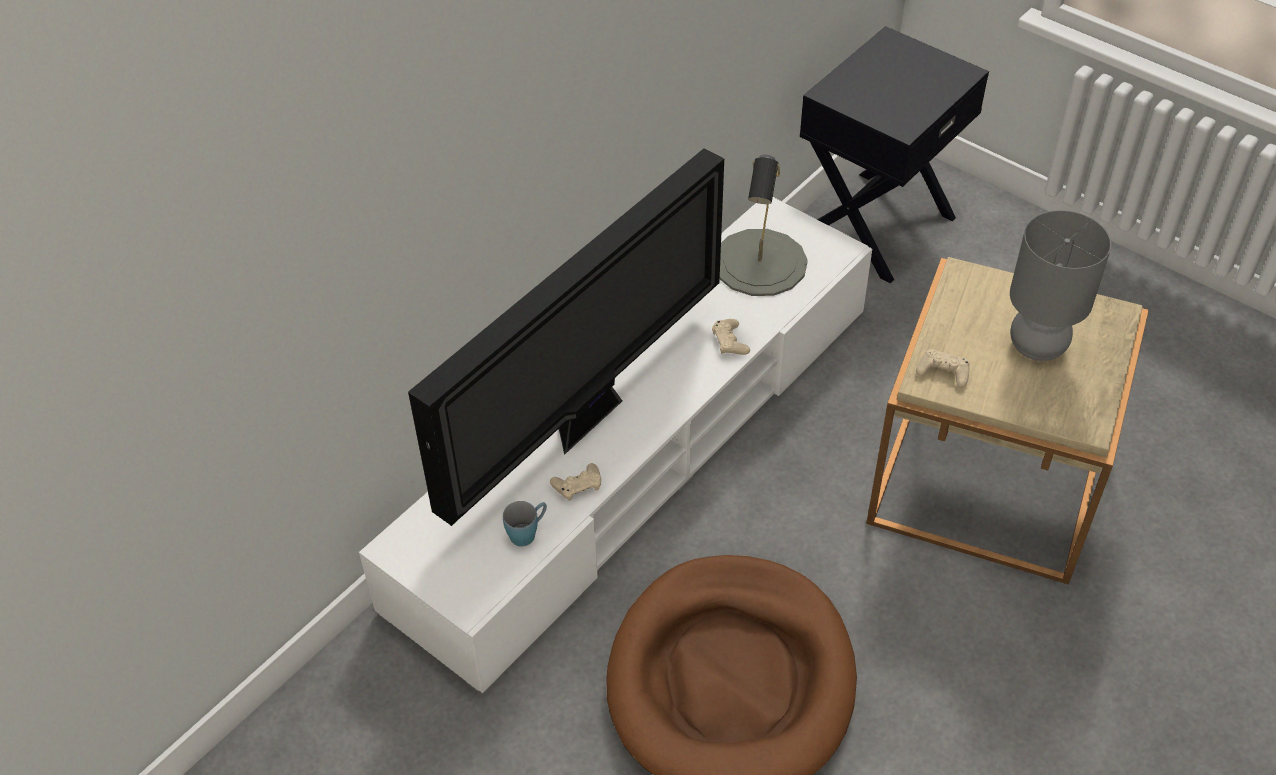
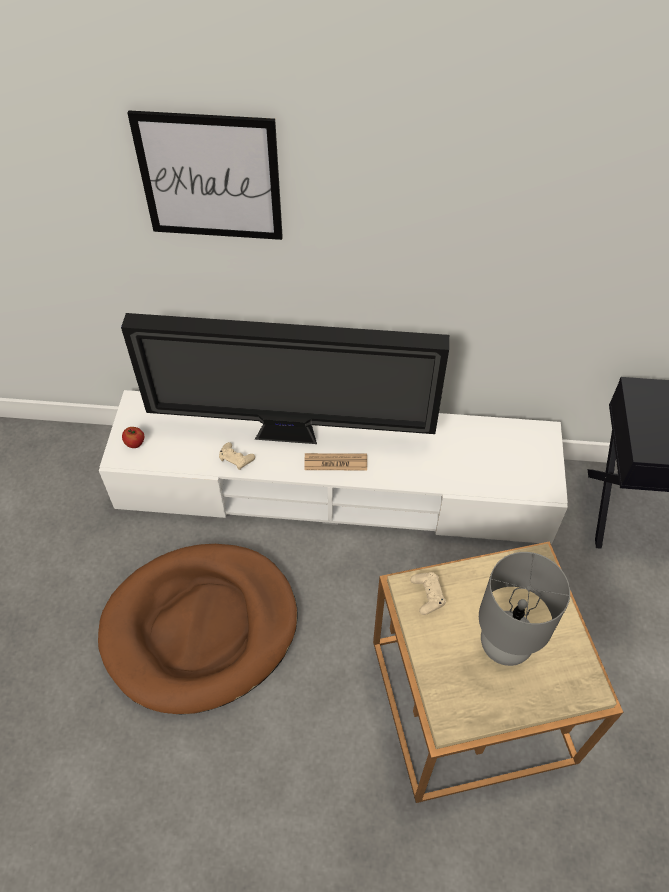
camera: 55 degrees right, 5 degrees up
(435, 139) = (210, 177): none -> picture
(463, 577) = (135, 443): none -> apple
(527, 532) = (185, 454): blue mug -> none
(663, 397) = (335, 462): none -> newspaper
(730, 341) = (410, 472): beige game controller -> none
(760, 263) = (493, 451): grey table lamp -> none

